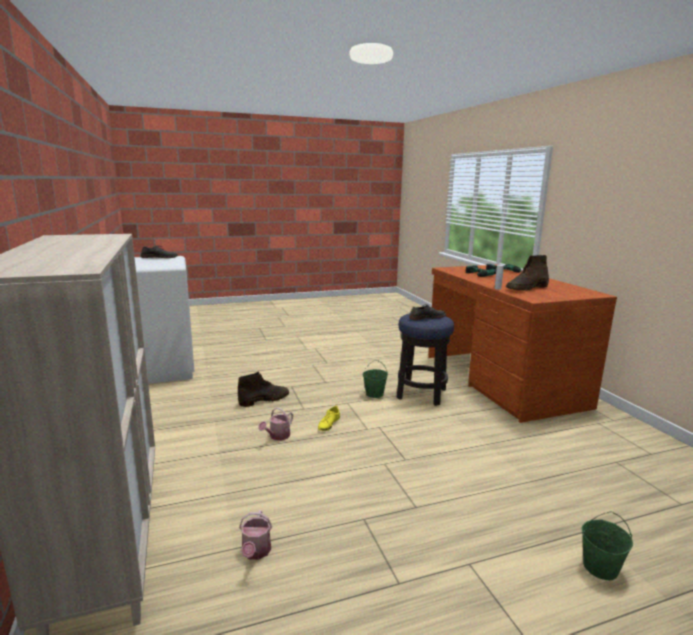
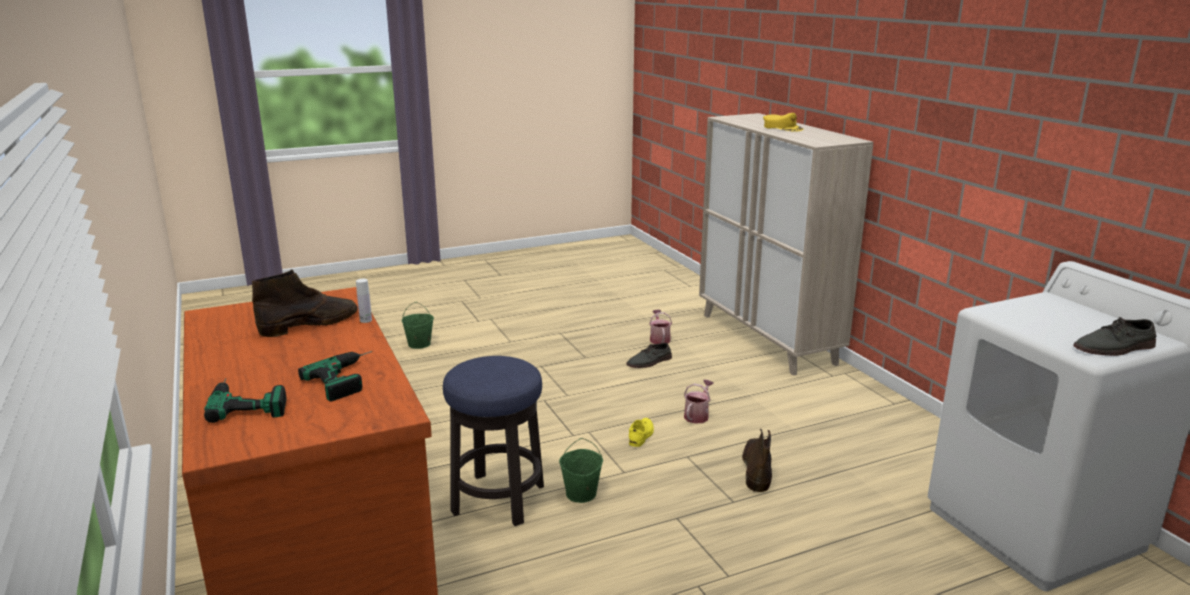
camera: 175 degrees right, 5 degrees up
(67, 249) = (782, 128): none -> yellow cap
(264, 399) = (757, 469): brown boot -> brown boot turned 135 degrees clockwise
(427, 317) = (491, 370): grey shoe -> grey shoe (649, 362)

